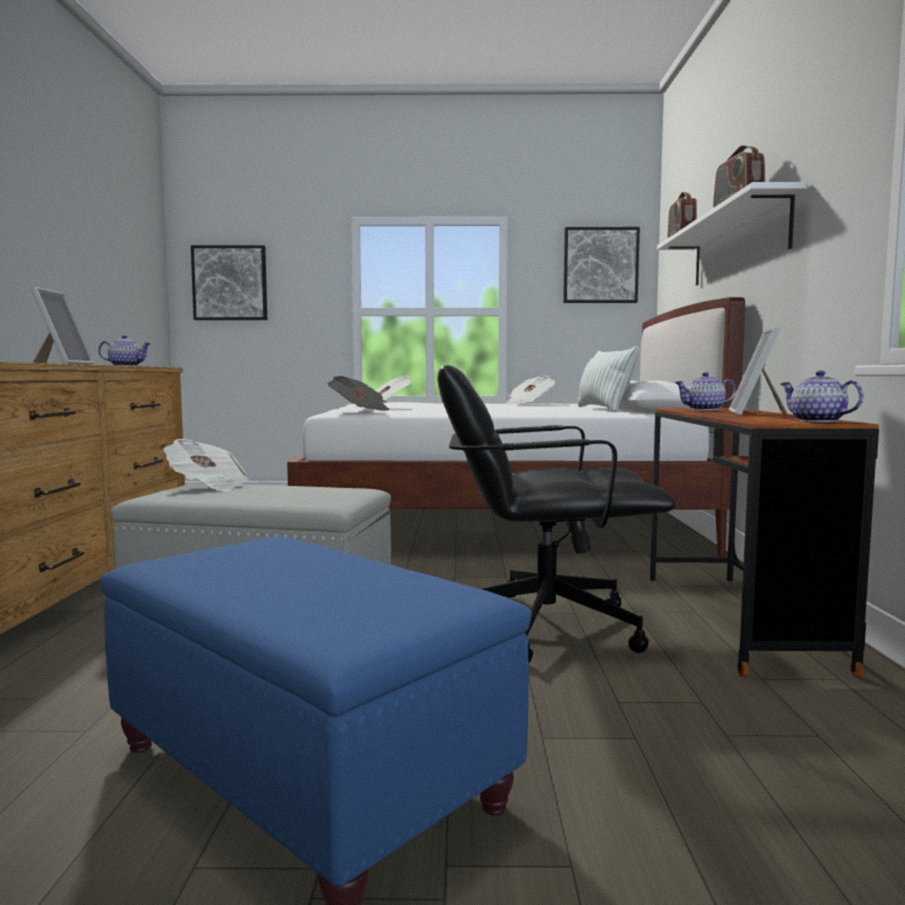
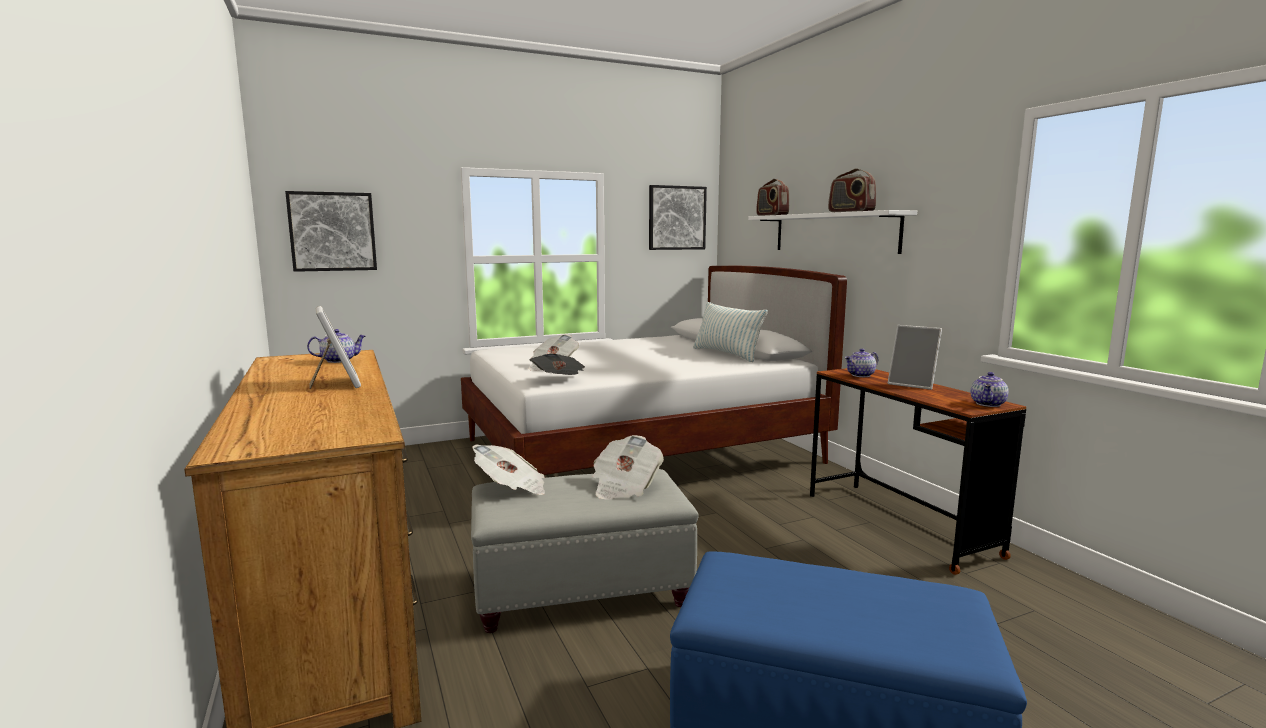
camera: 25 degrees left, 5 degrees up
(528, 404) = (641, 343): newspaper -> newspaper (624, 487)
(542, 626) = (799, 558): black office chair -> none
(756, 413) = (913, 384): picture frame -> picture frame turned 45 degrees counterclockwise
(816, 421) = (988, 404): teapot -> teapot turned 90 degrees counterclockwise

